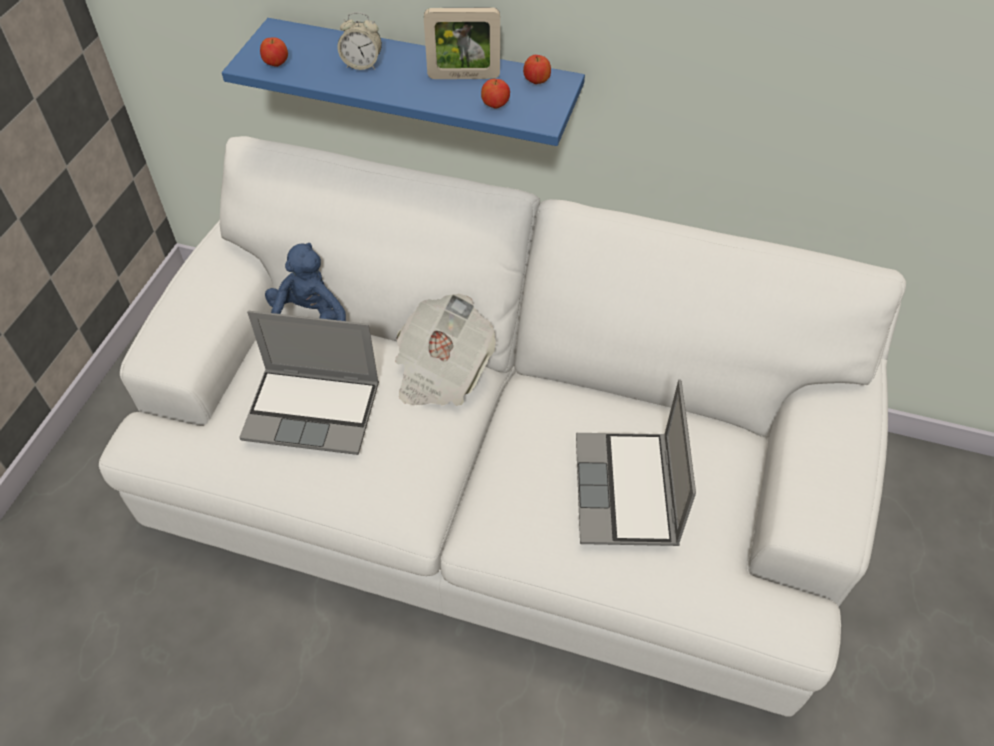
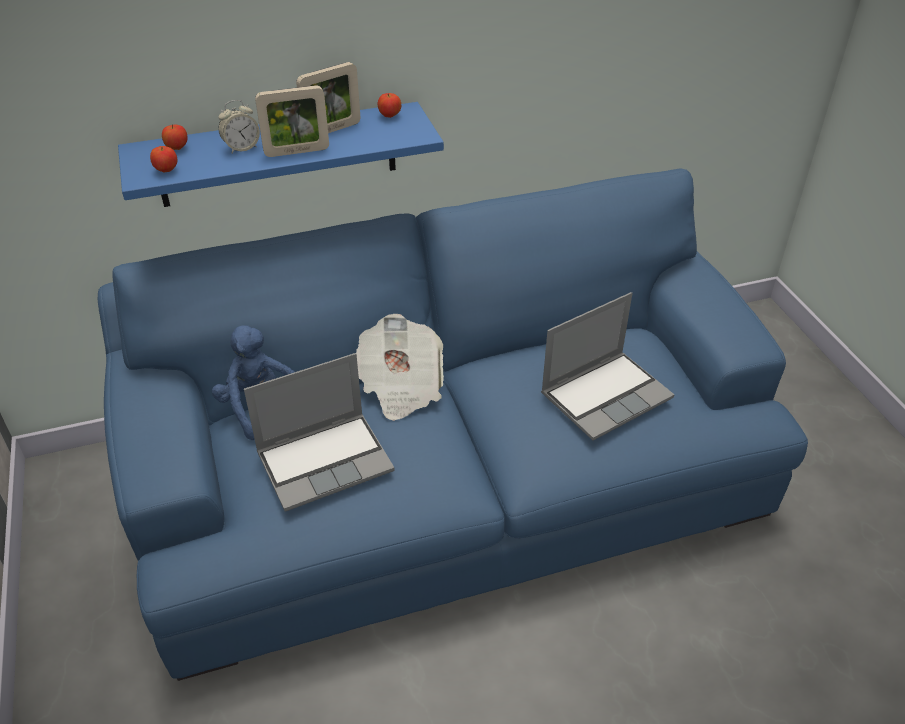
camera: 35 degrees left, 10 degrees down
(405, 90) = (297, 151): none -> picture frame
(495, 105) = (377, 138): apple -> apple (177, 148)
(497, 476) = (451, 476): white sofa -> blue sofa
(628, 492) = (606, 395): laptop -> laptop turned 90 degrees counterclockwise

